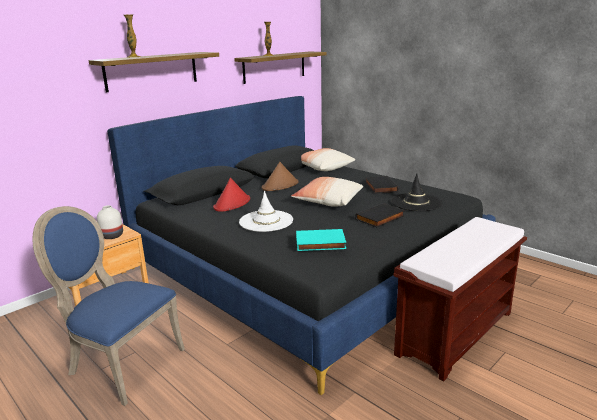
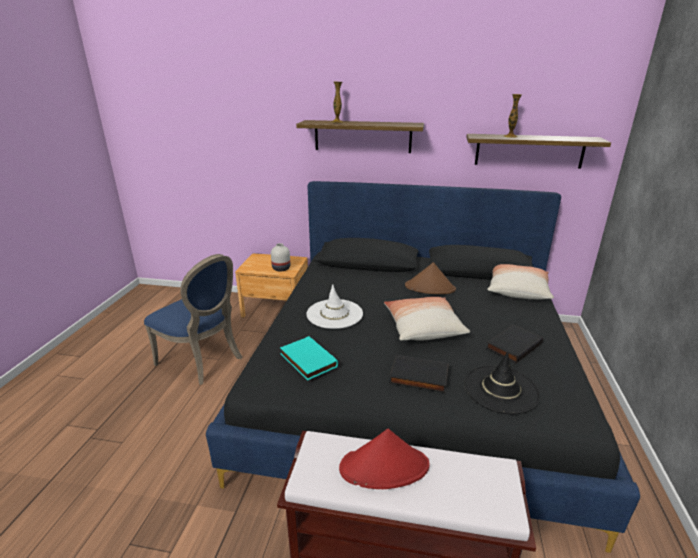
camera: 55 degrees right, 5 degrees up
(121, 363) = (203, 360): blue chair -> blue chair turned 135 degrees clockwise
(232, 204) = (357, 284): red hat -> red hat (384, 467)

